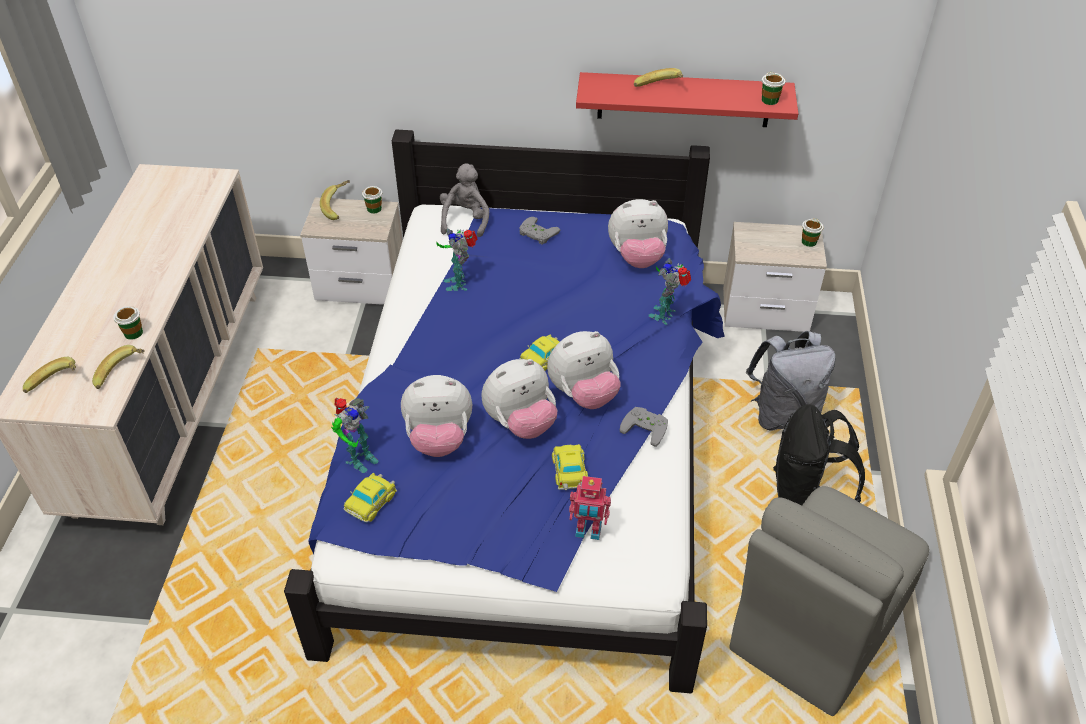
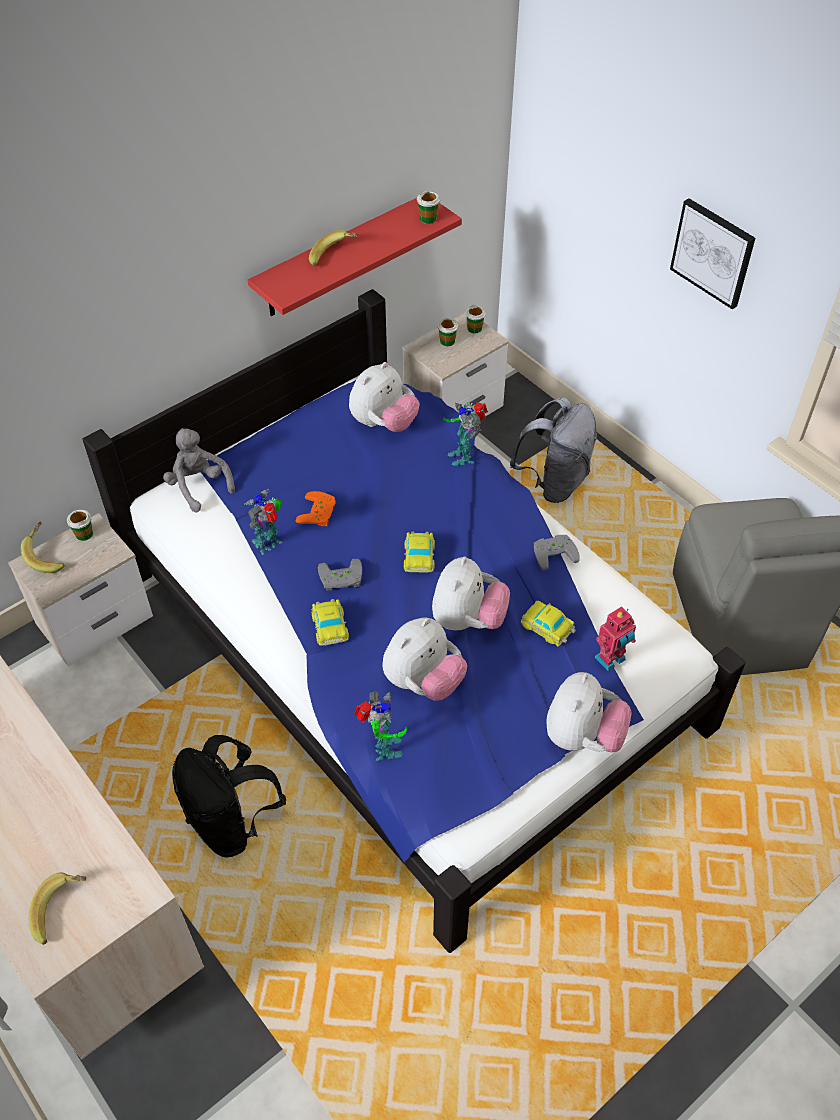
camera: 45 degrees left, 5 degrees up
(123, 375) = (117, 847): banana -> none
(133, 333) = (69, 805): cup -> cup (447, 341)
(371, 500) = (438, 771): toy car -> toy car (329, 625)
(459, 282) = (269, 544): toy robot -> toy robot turned 105 degrees clockwise
(515, 285) = (319, 513): none -> orange game controller
(536, 234) = (280, 457): grey game controller -> grey game controller (341, 579)
(583, 394) = (483, 561): plush toy -> plush toy (582, 736)
(805, 496) = (633, 532): black backpack -> black backpack (232, 822)
(967, 240) = (713, 252): none -> picture

